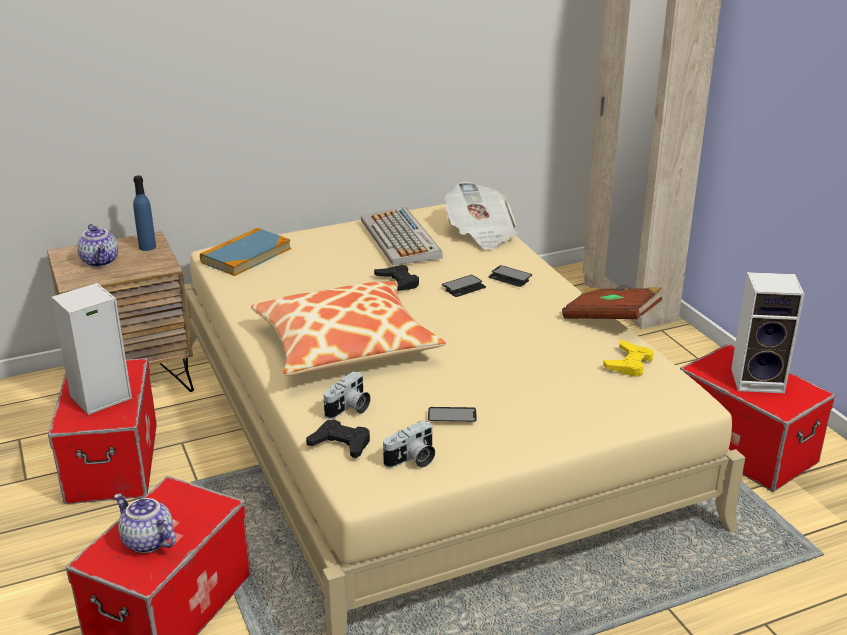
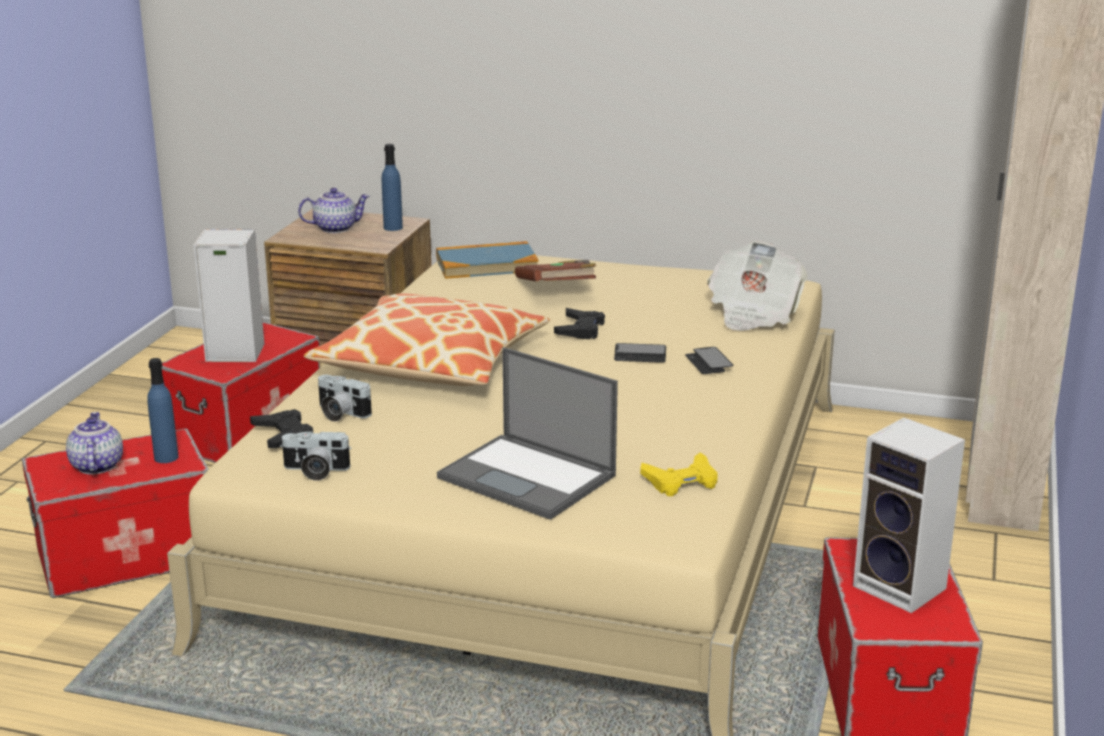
camera: 40 degrees right, 5 degrees down
(101, 261) = (335, 228): teapot -> teapot turned 120 degrees counterclockwise
(194, 507) = (166, 457): none -> blue bottle
(349, 409) = (340, 413): camera -> camera turned 45 degrees clockwise
(401, 239) = (656, 292): keyboard -> none
(452, 416) = (415, 453): phone -> none
(548, 400) = (529, 477): none -> laptop
(611, 319) = (747, 437): brown book -> brown book (557, 291)

